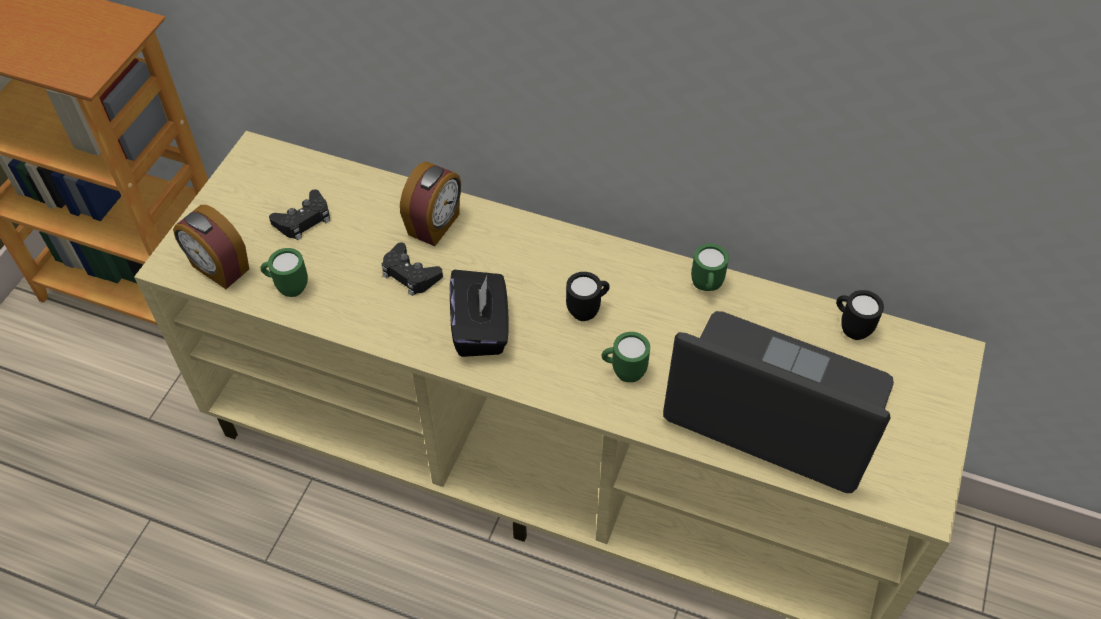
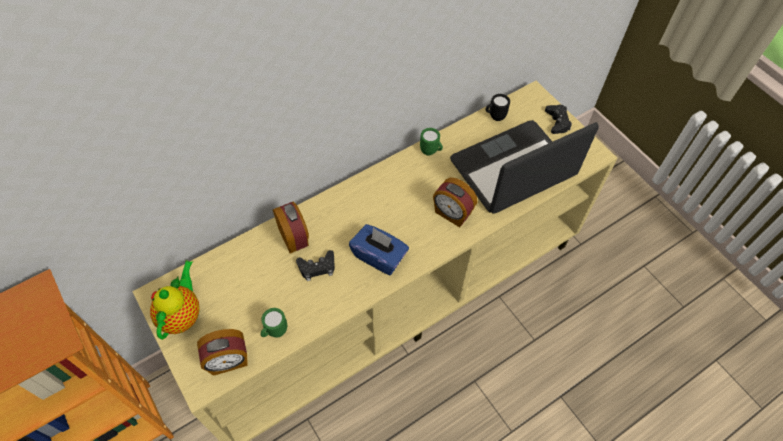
camera: 55 degrees left, 5 degrees up
(248, 190) = (182, 314): none -> teapot
(303, 220) = (232, 298): black game controller -> black game controller (557, 122)
(481, 329) = (379, 256): black tissue box -> blue tissue box
(587, 310) = (405, 205): black mug -> none
(623, 372) = (452, 214): green mug -> alarm clock

